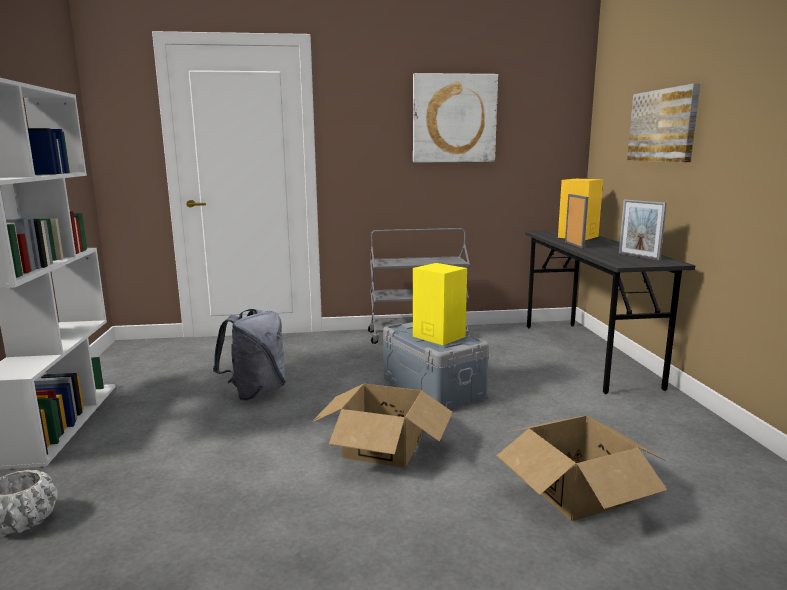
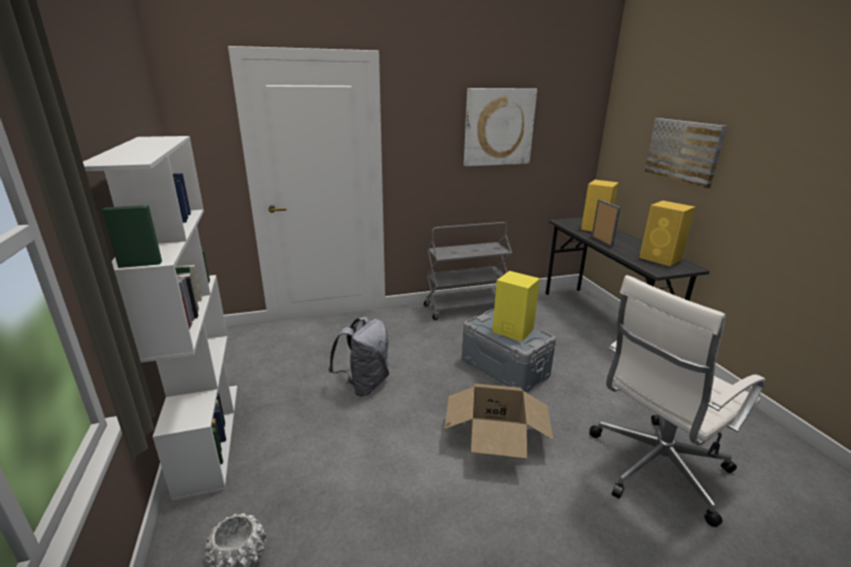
camera: 10 degrees left, 10 degrees up
(576, 490) = (654, 468): cardboard box -> white office chair
(638, 256) = (661, 259): picture frame -> yellow speaker

